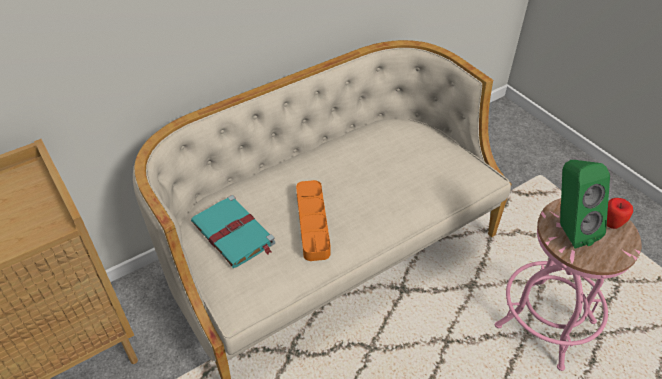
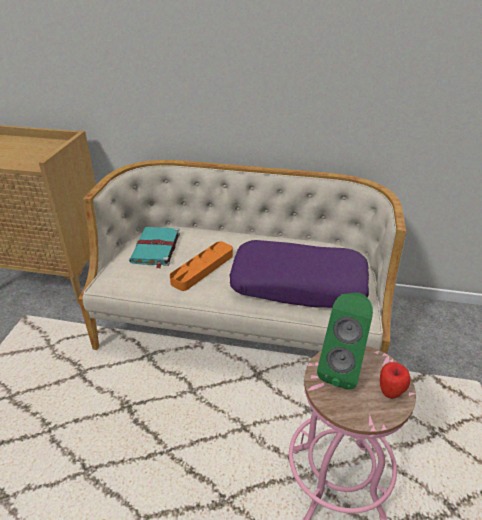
camera: 45 degrees right, 10 degrees down
(409, 180) = (298, 284): none -> purple pillow

